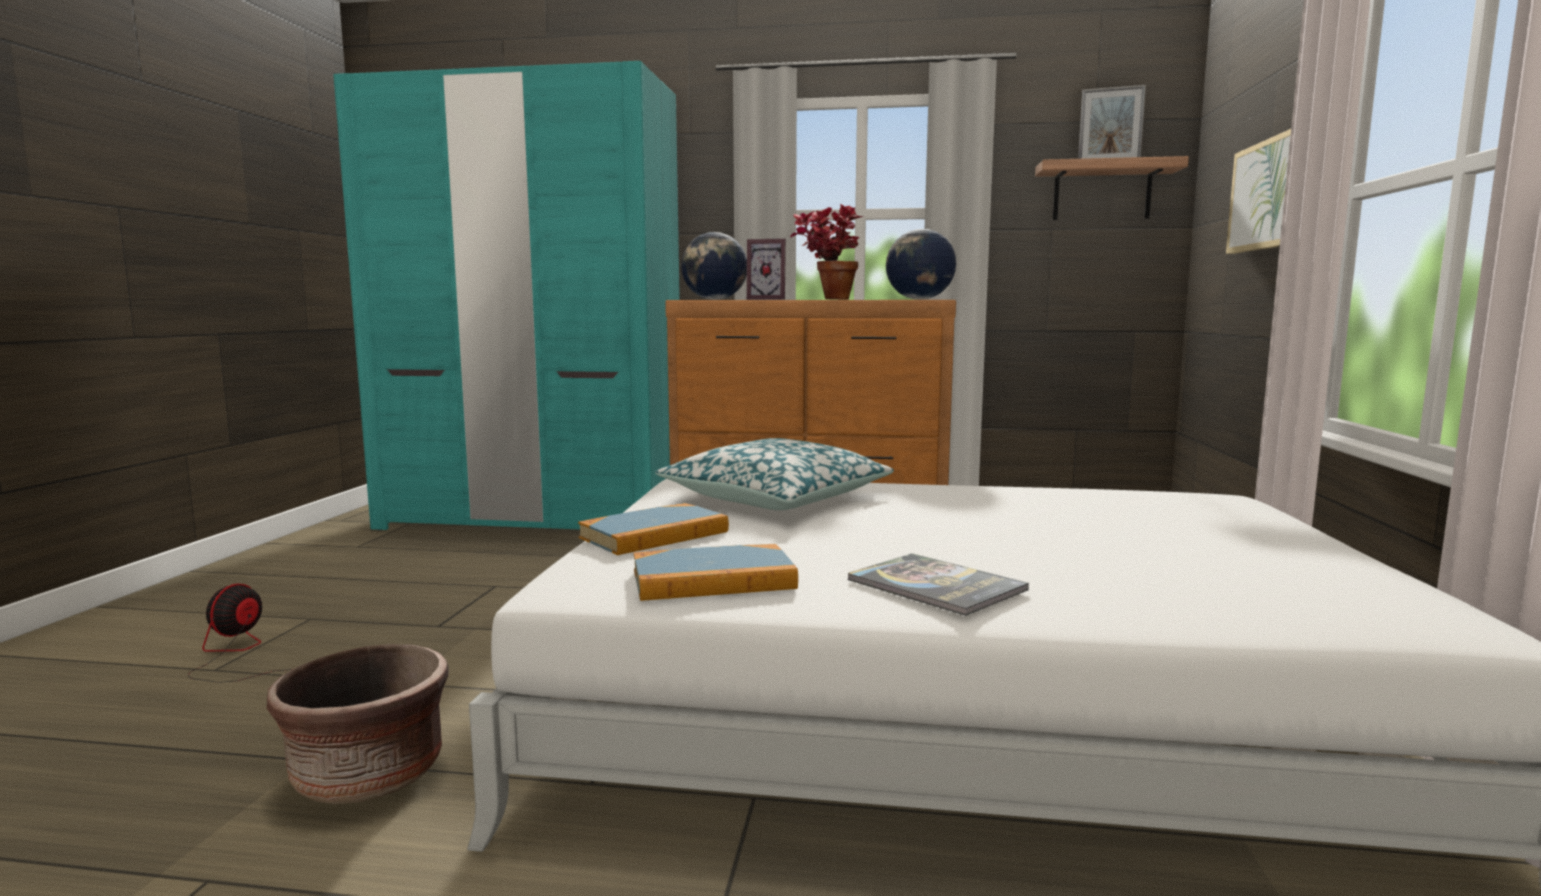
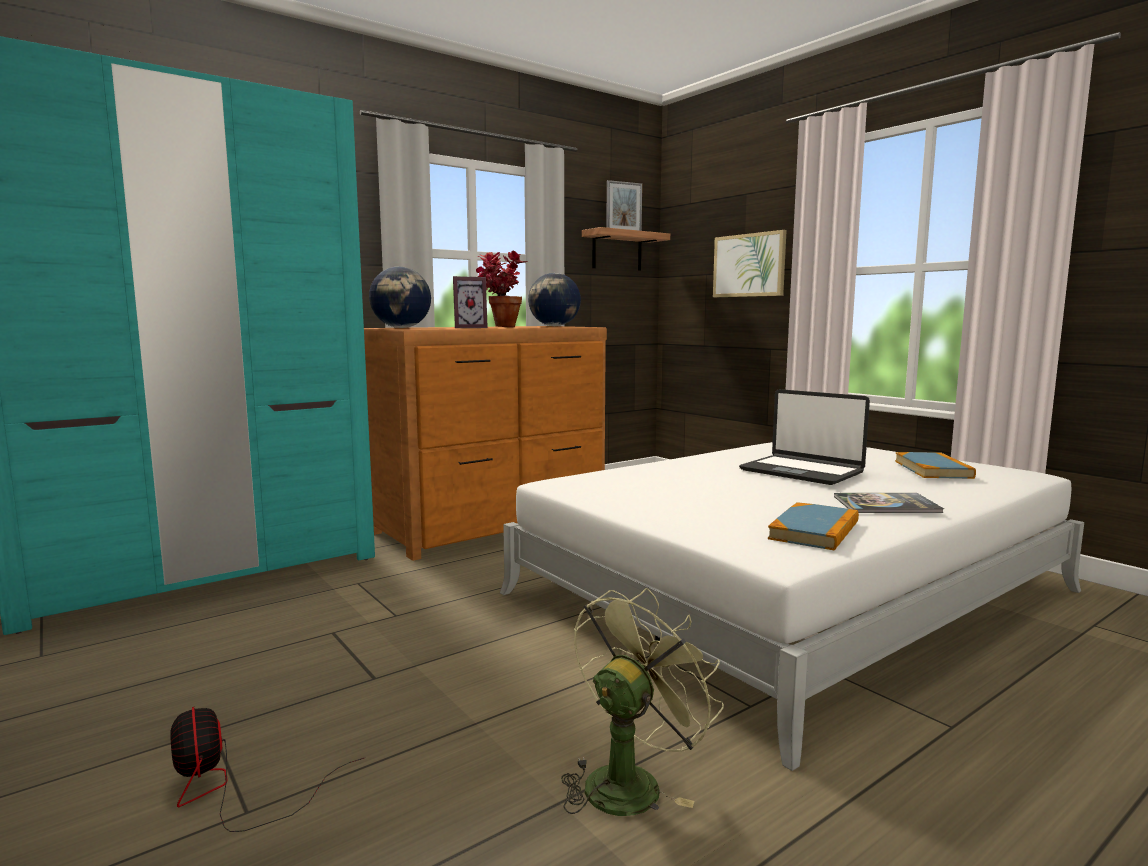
camera: 45 degrees left, 0 degrees up
(368, 775) = (630, 781): brown planter -> green fan
(654, 535) = (689, 519): book -> book (933, 469)
(776, 498) = (651, 482): pillow -> none
(994, 525) = (802, 471): none -> laptop

